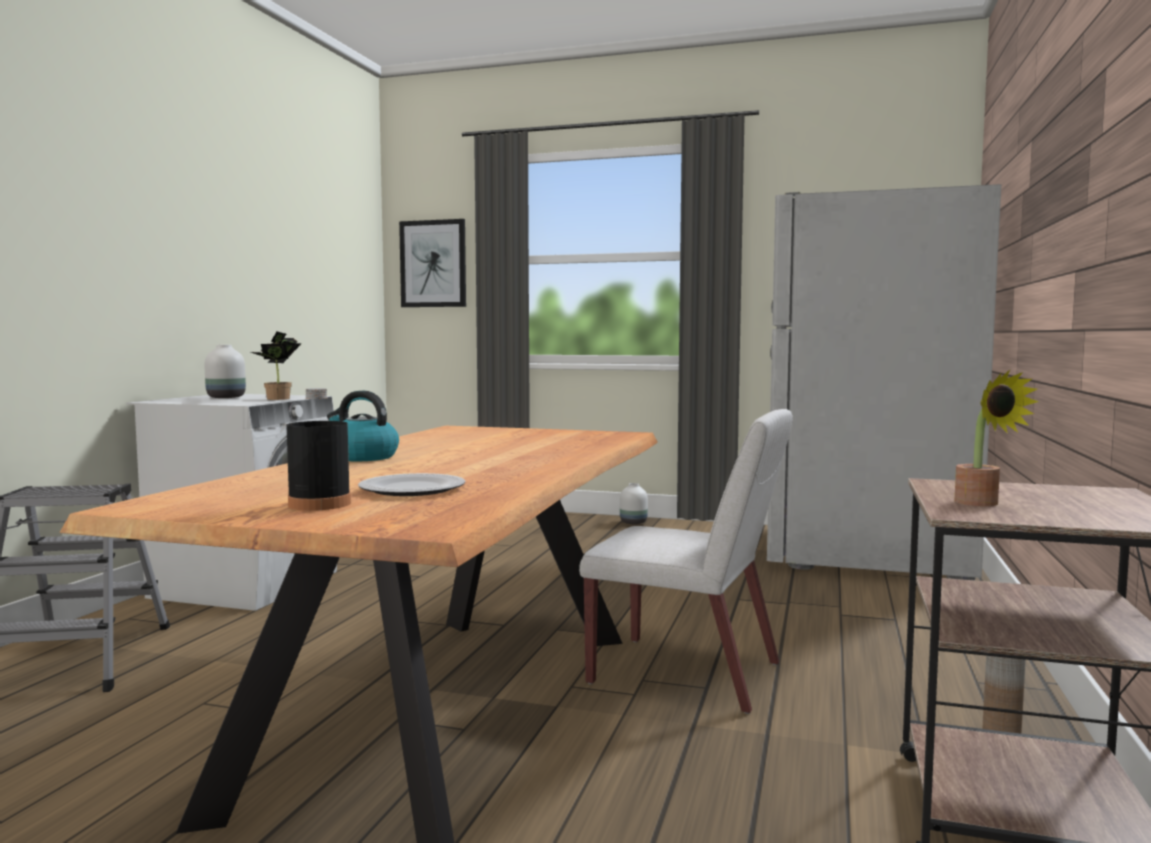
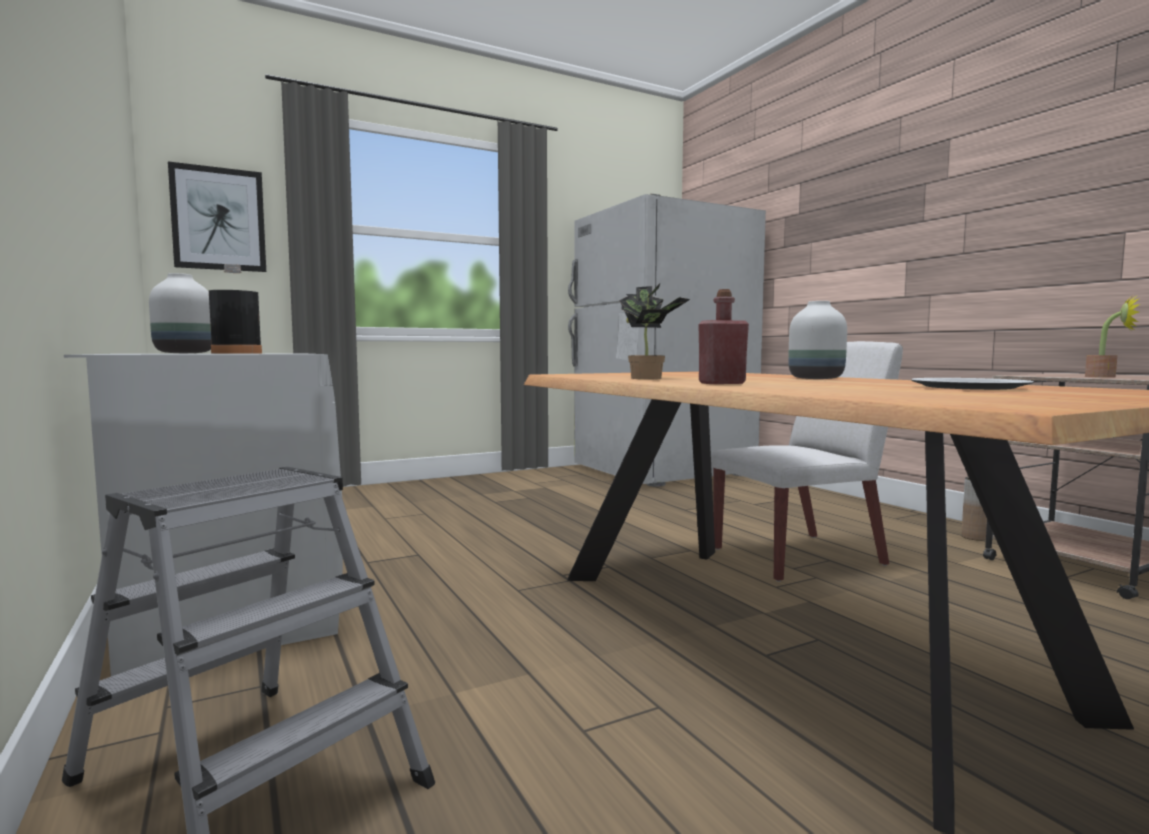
camera: 45 degrees left, 0 degrees up
(279, 399) = (285, 353): potted plant -> potted plant (651, 378)
(319, 504) = (1046, 394): black bottle -> black bottle (237, 353)
(362, 457) = (722, 383): kettle -> red bottle
(634, 522) = (470, 480): white vase -> white vase (815, 378)

